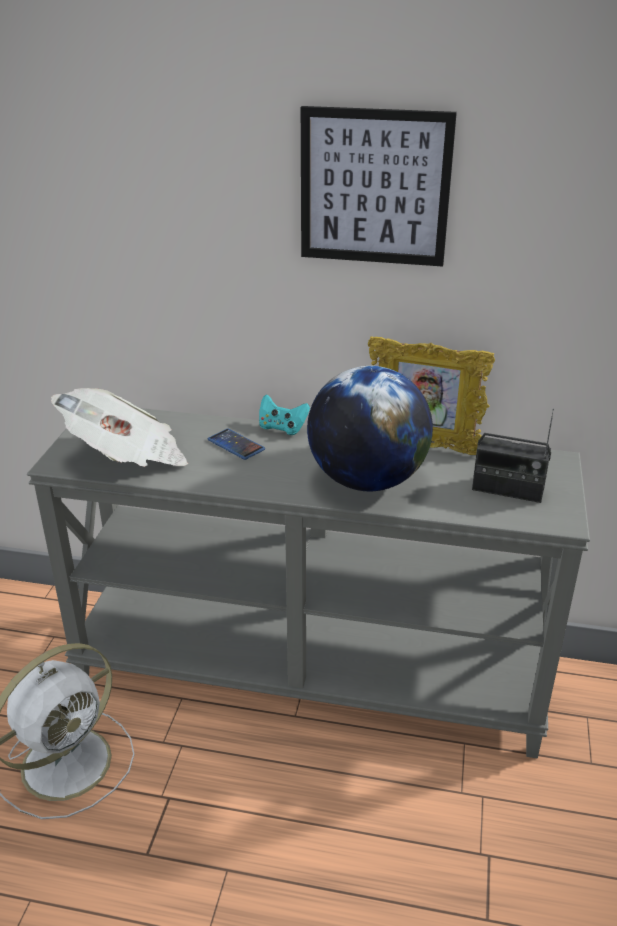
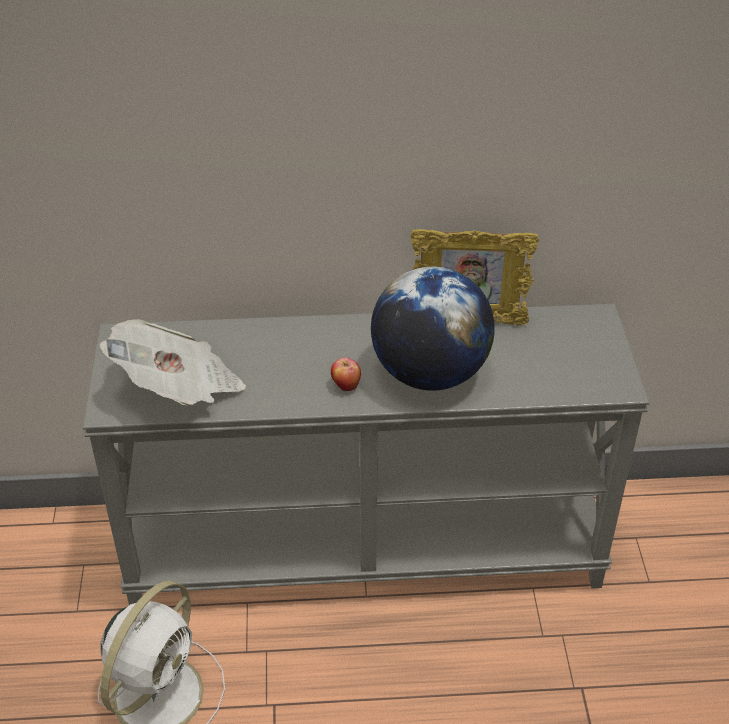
camera: 15 degrees left, 10 degrees up
(236, 445) = (283, 353): phone -> none
(280, 478) = (345, 386): none -> apple
(282, 428) = (321, 323): turquoise game controller -> none
(374, 187) = (408, 88): picture -> none
(507, 490) = (563, 360): radio -> none

